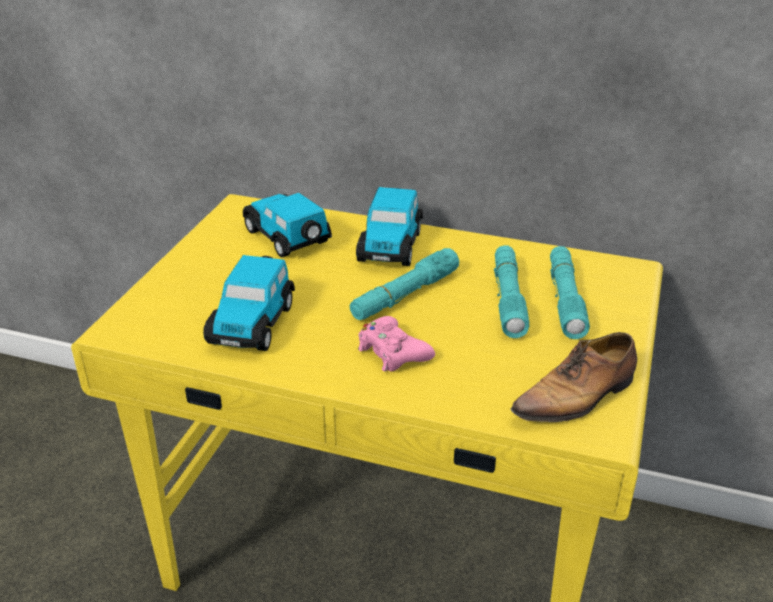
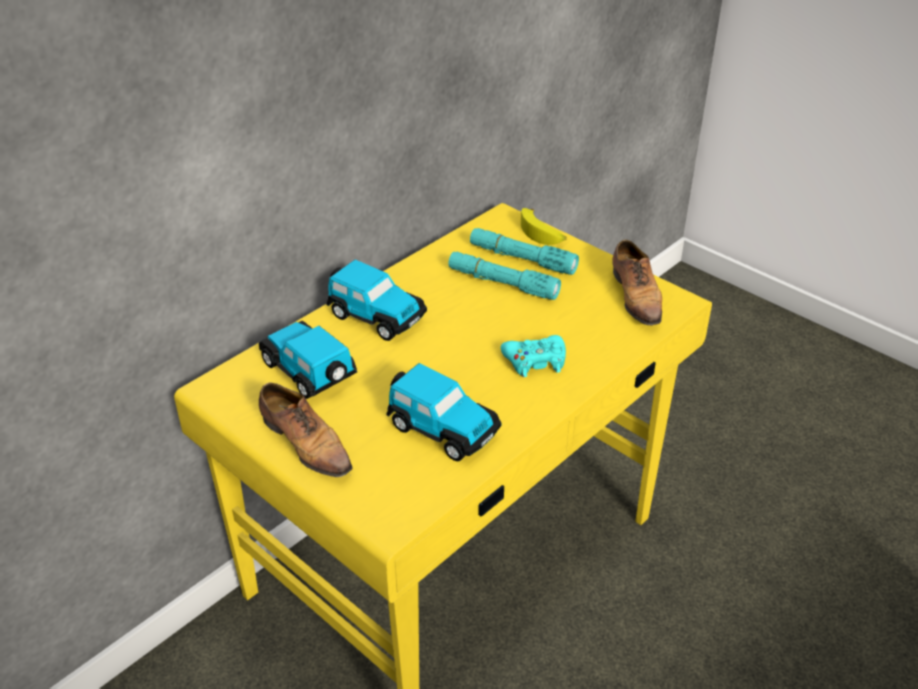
camera: 65 degrees left, 5 degrees up
(195, 263) = (306, 443): none -> shoe
(287, 238) = (309, 371): toy car -> toy car turned 60 degrees clockwise
(392, 352) = (535, 361): pink game controller -> turquoise game controller
(405, 295) = (460, 331): turquoise flashlight -> none
(629, 300) = (542, 233): none -> banana

